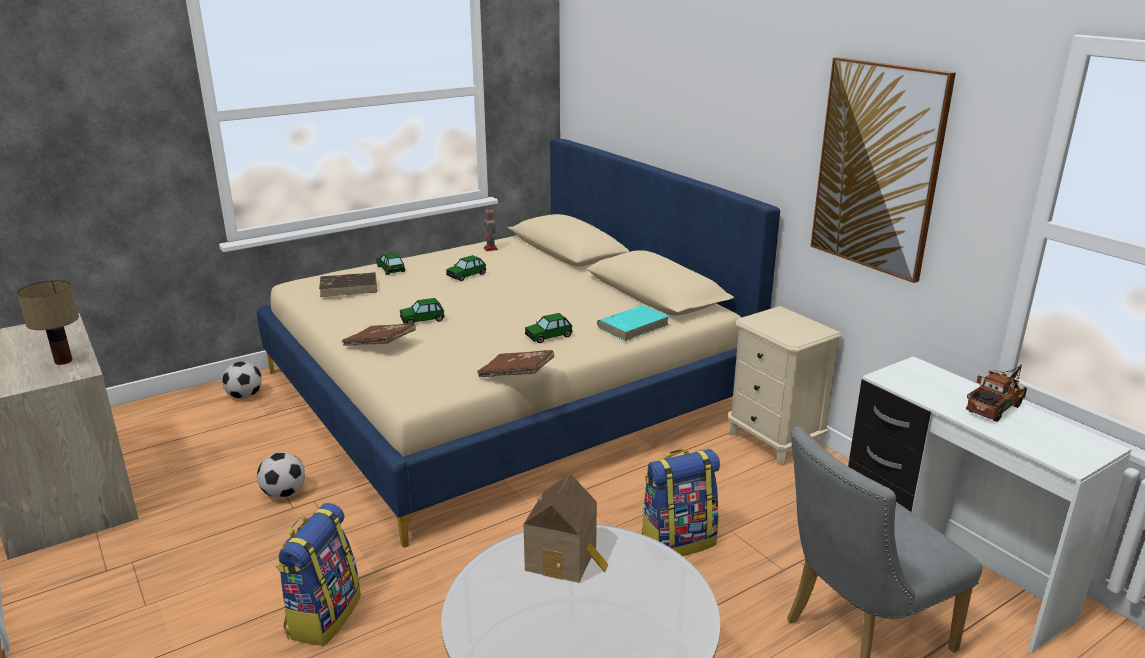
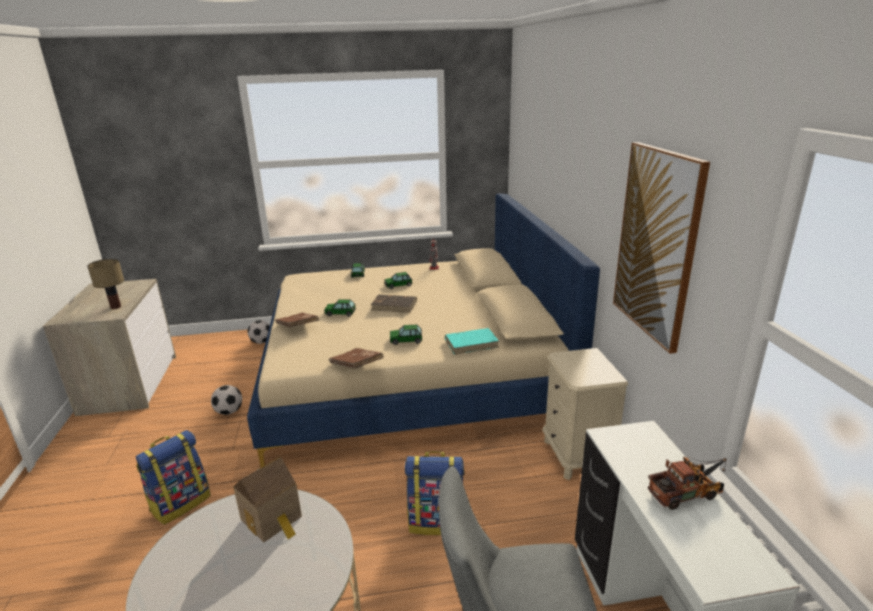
camera: 25 degrees right, 0 degrees up
(349, 287) = (319, 283): brown book -> brown book (394, 305)

